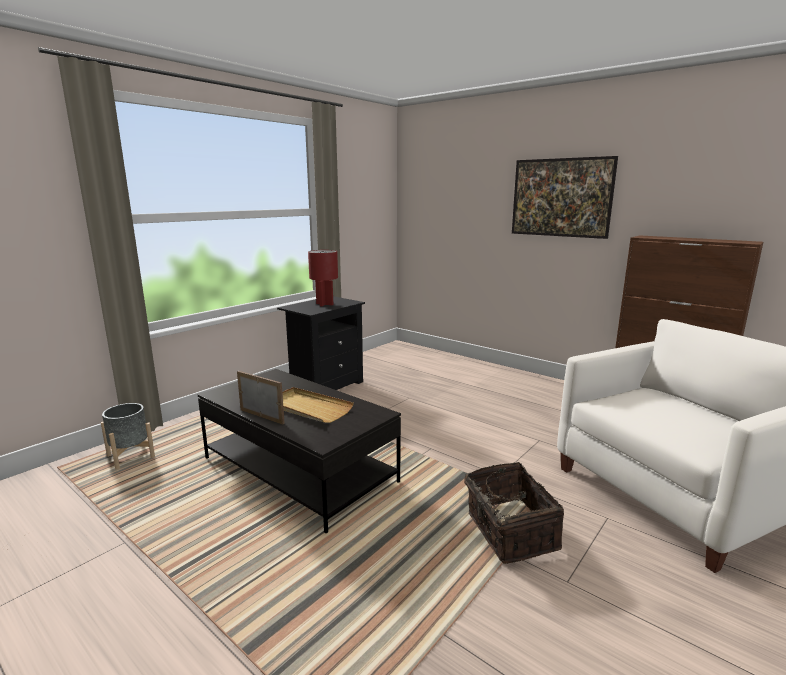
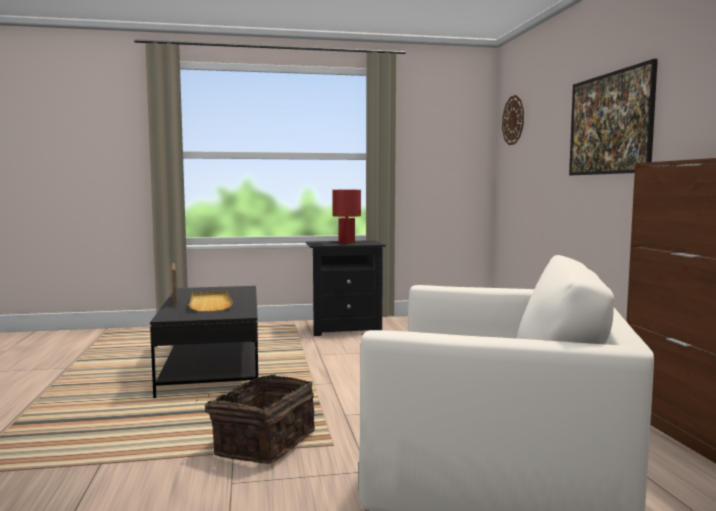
camera: 40 degrees right, 10 degrees down
(130, 457) = (145, 335): grey planter -> none
(426, 178) = (513, 120): none -> wall clock

